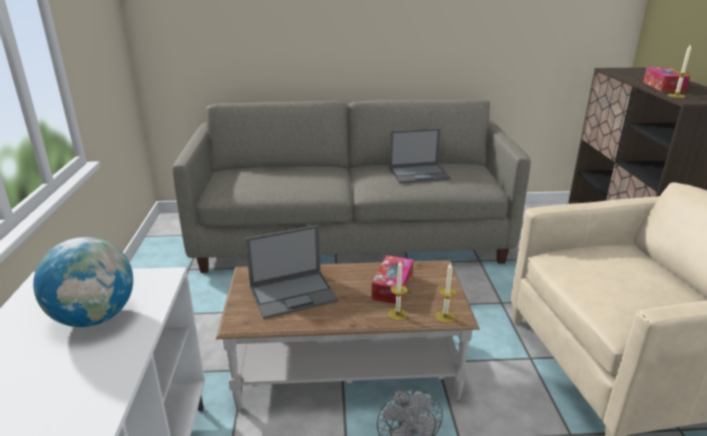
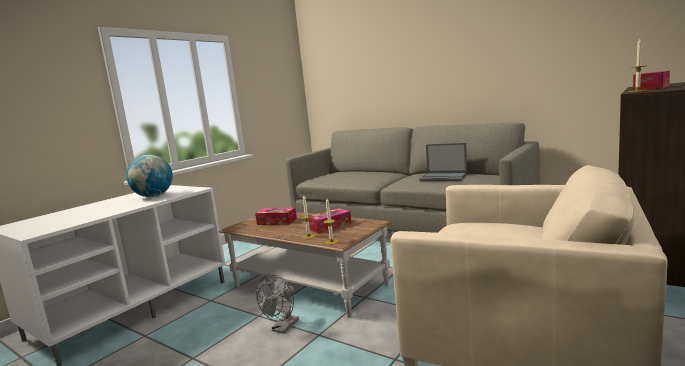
camera: 40 degrees right, 15 degrees down
(294, 294) = (277, 221): laptop -> tissue box

